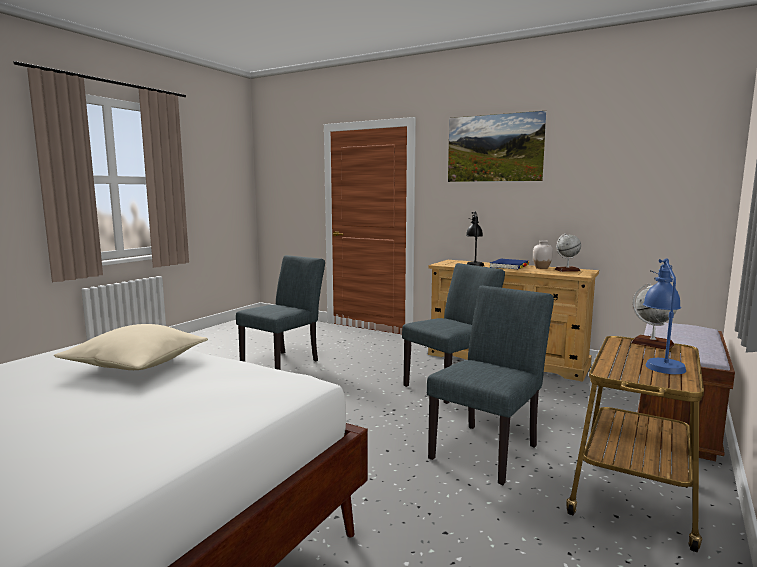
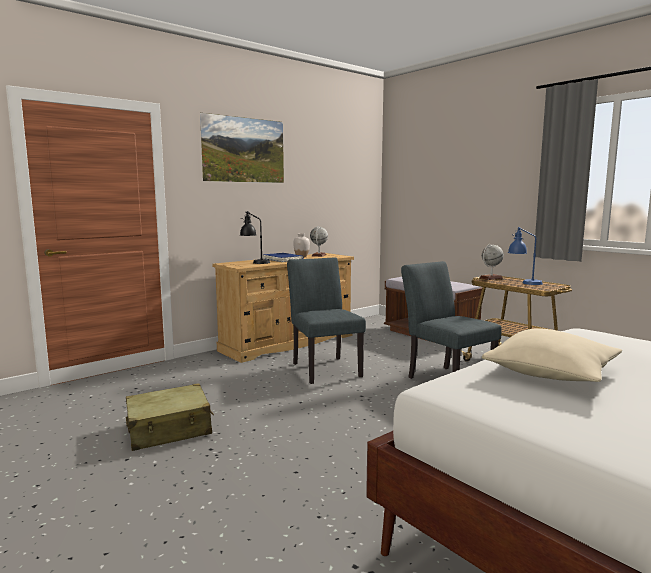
camera: 70 degrees left, 0 degrees up
(285, 362) = (169, 429): grey chair -> beige suitcase

